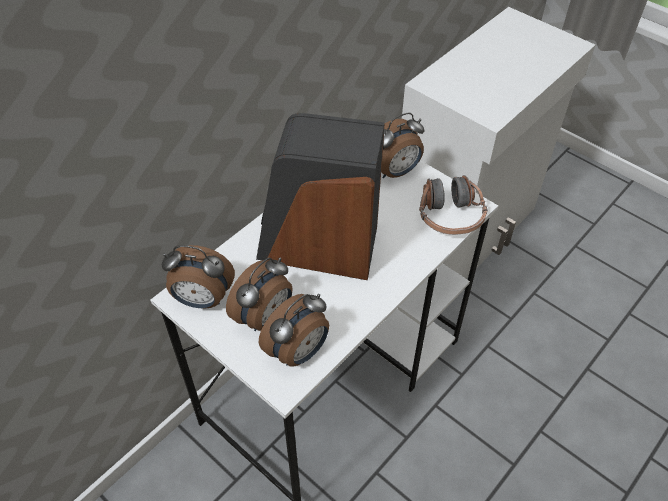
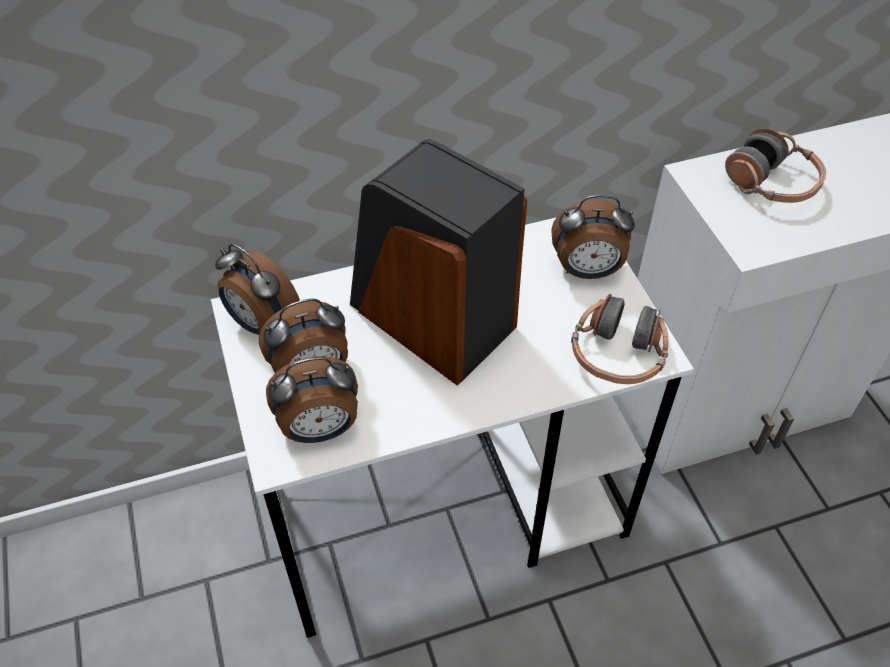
camera: 30 degrees right, 0 degrees up
(475, 73) = (771, 183): none -> headphones

